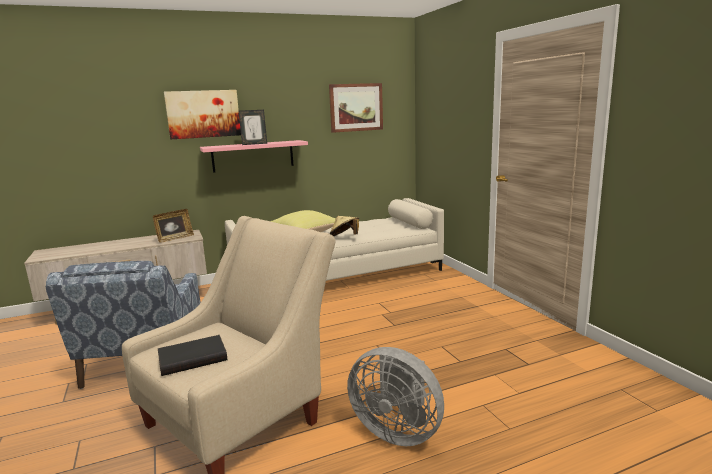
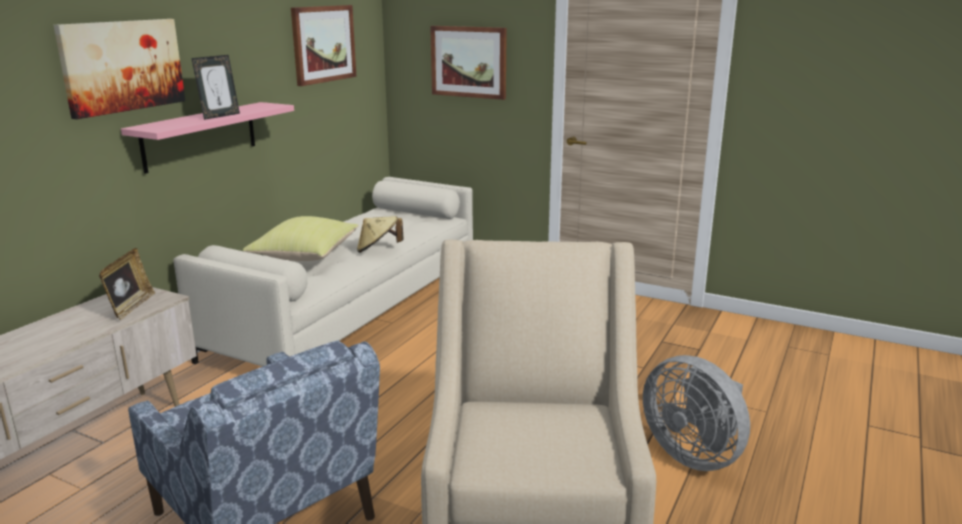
camera: 40 degrees left, 5 degrees up
(193, 357) = (540, 448): black book -> none
(397, 430) = (694, 454): grey fan -> grey fan turned 60 degrees clockwise
(450, 119) = (469, 62): none -> picture

